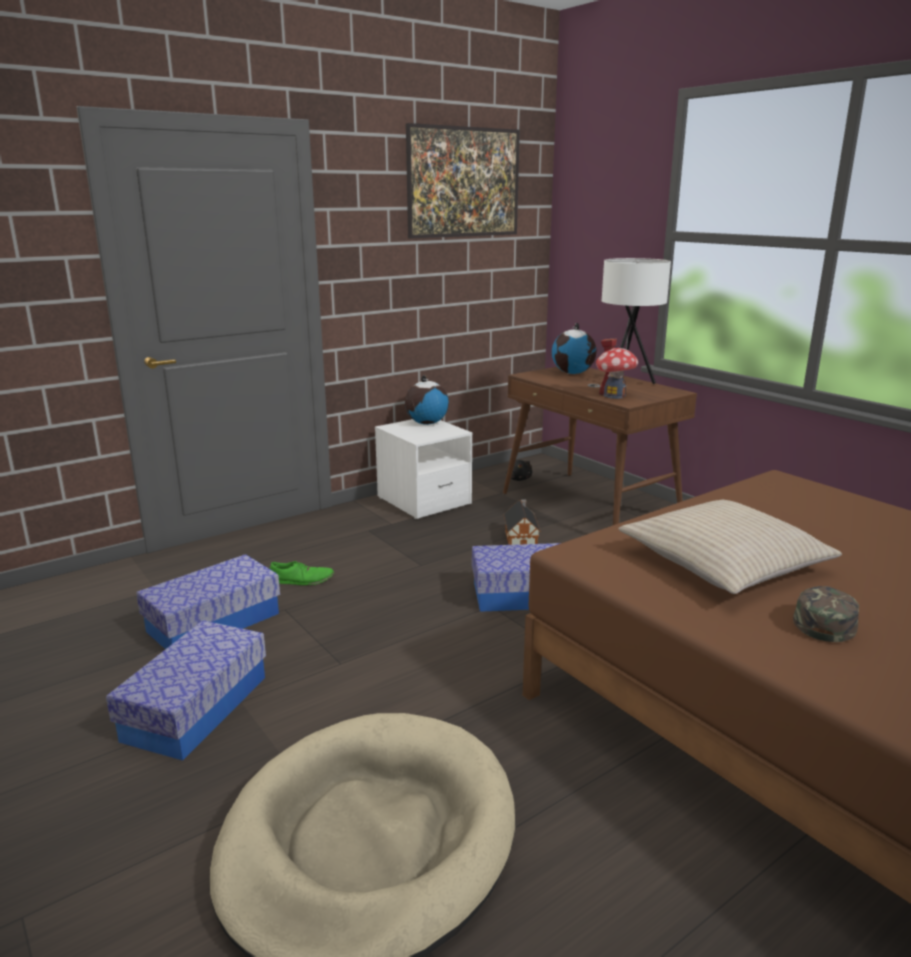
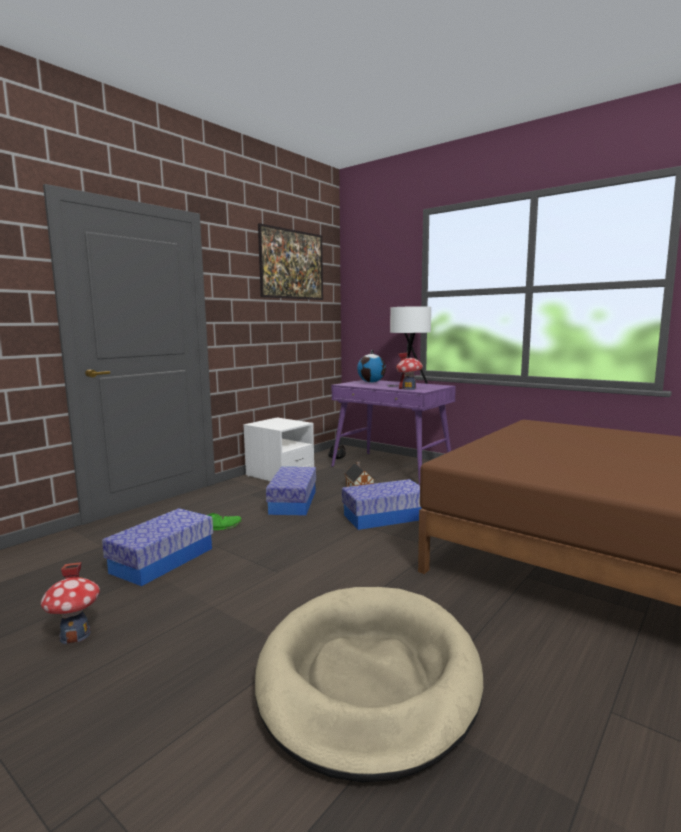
camera: 15 degrees left, 10 degrees down
(78, 713) = (75, 635): none -> toy house
(196, 708) = (179, 616): storage box -> storage box (293, 502)
(426, 423) = (278, 420): globe -> none
(590, 506) = (392, 468): brown desk -> purple desk
(724, 562) = (542, 457): beige pillow -> none
(824, 619) = (625, 473): green cap -> none

